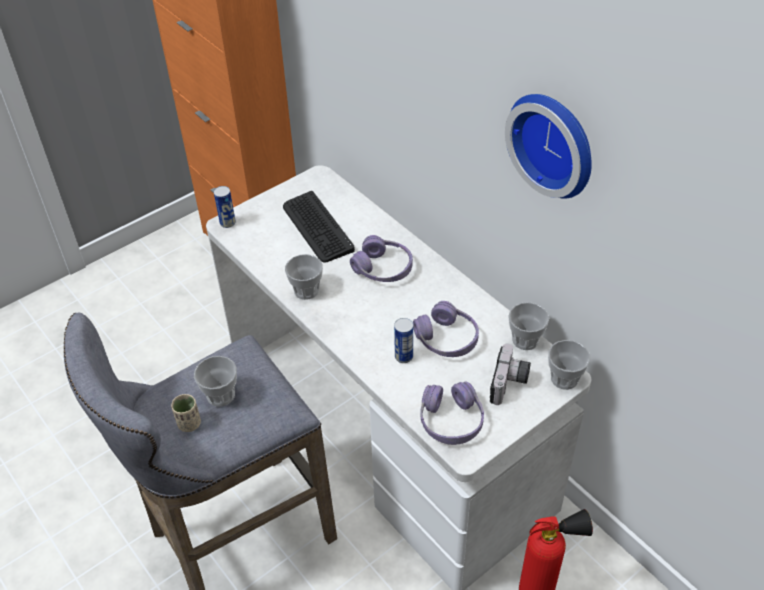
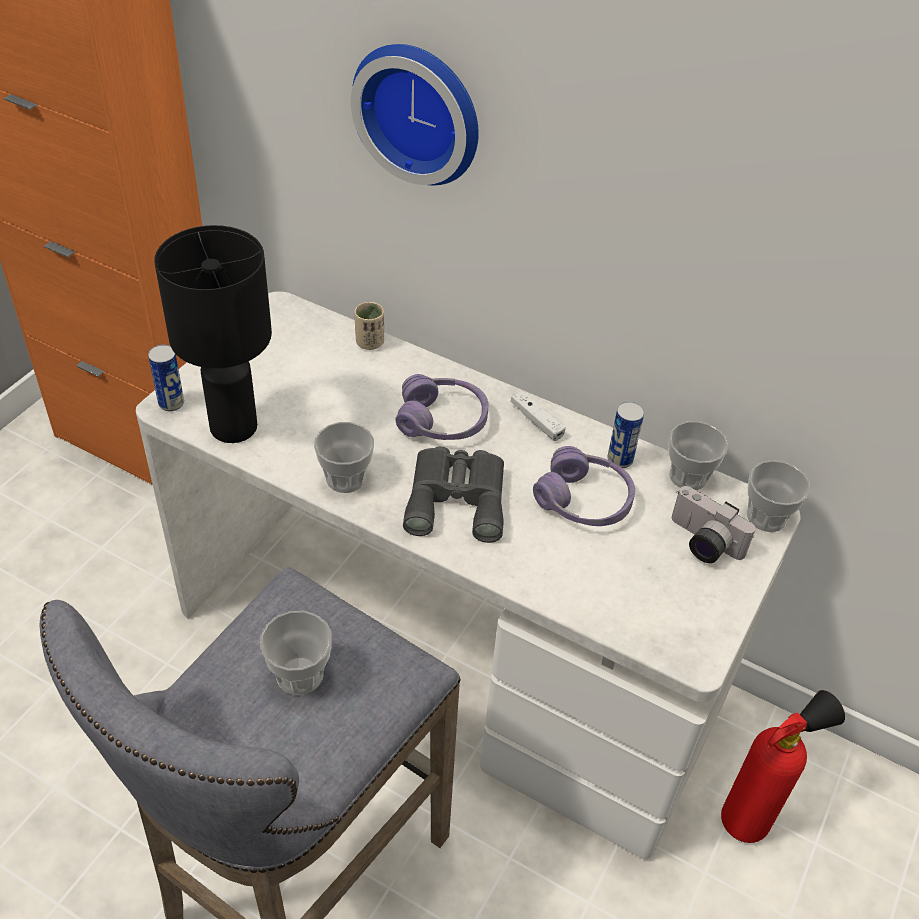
camera: 25 degrees left, 0 degrees up
(189, 424) = (270, 736): beige cup -> beige cup (369, 343)
(255, 245) = (232, 428): none -> black table lamp
(317, 227) = (315, 382): keyboard -> none
(368, 317) = (457, 497): none -> grey binoculars
(403, 356) = (538, 541): can -> can (620, 459)
(443, 282) = (536, 421): none -> white game controller
(451, 421) = (652, 617): purple headphones -> none
(510, 384) = (701, 543): camera -> camera turned 135 degrees clockwise
(555, 142) = (748, 172): wall clock -> wall clock (421, 111)

